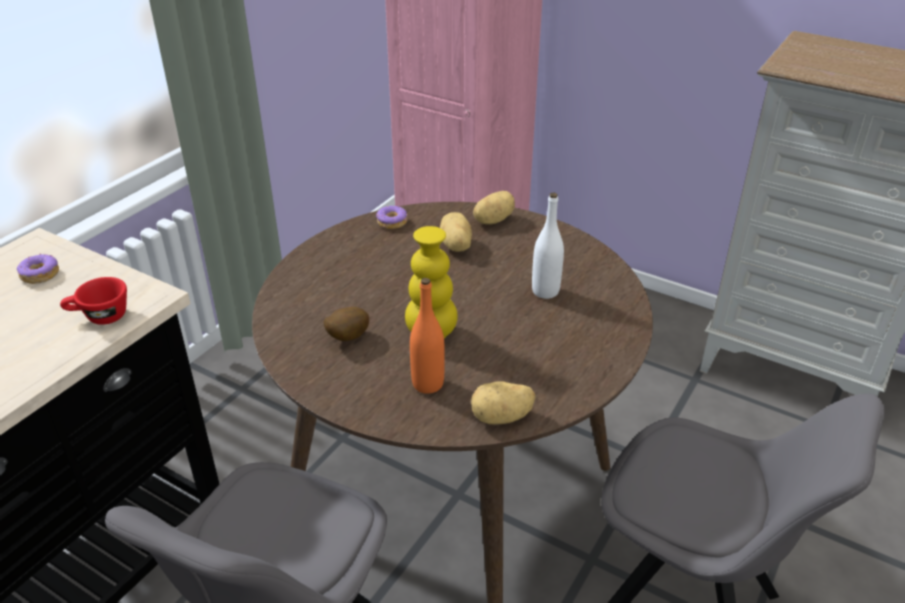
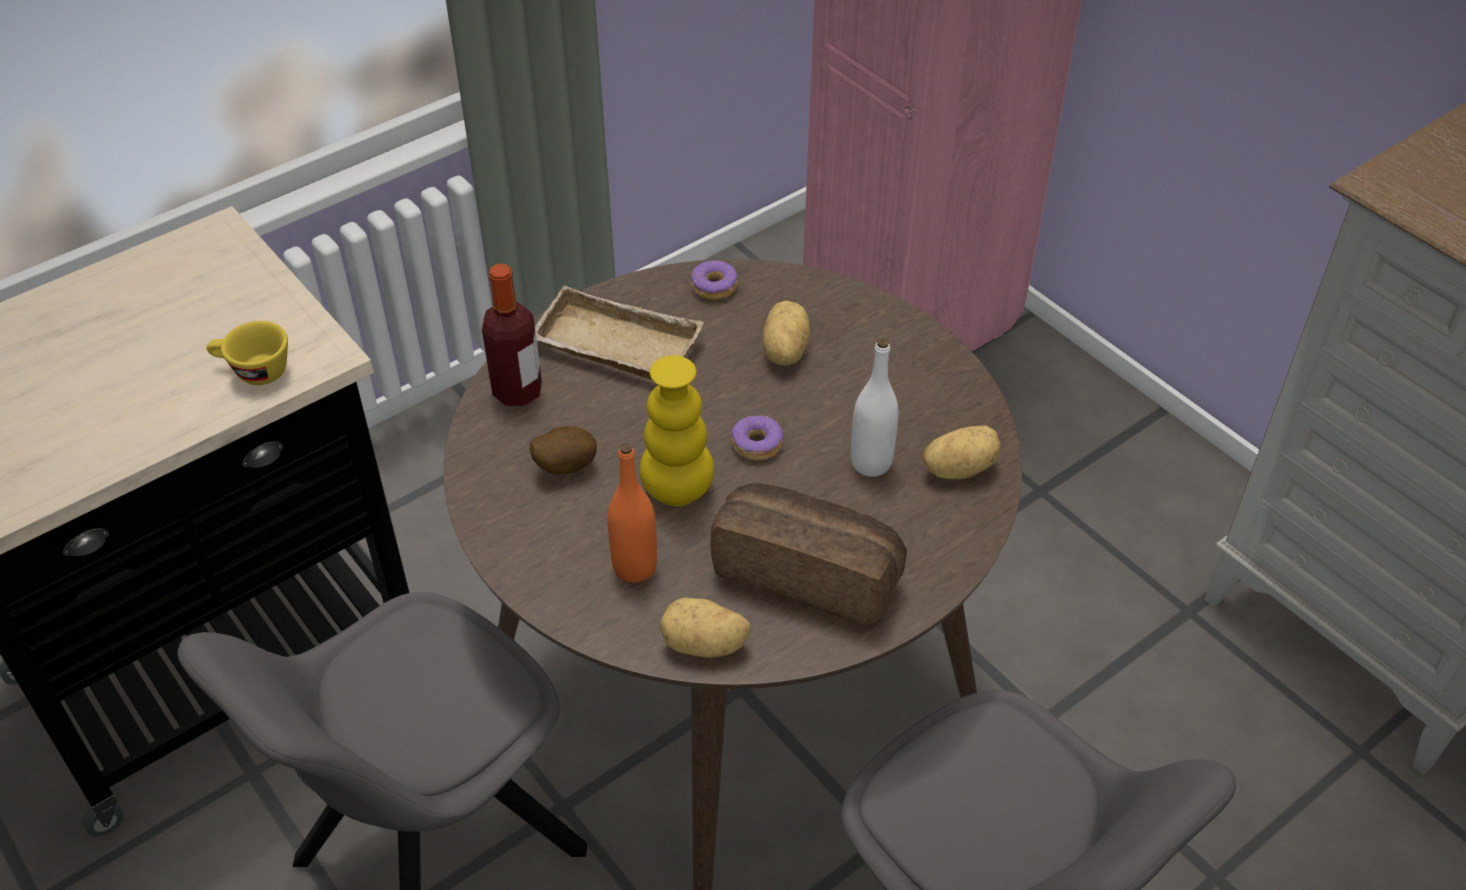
camera: 20 degrees right, 10 degrees up
(40, 275) = (207, 286): donut -> donut (756, 444)
(100, 317) = (253, 371): red cup -> yellow cup
(291, 303) = (517, 391): none -> bottle
(343, 266) = (612, 348): none -> beige tray
(492, 220) = (861, 318): potato -> potato (958, 468)
(543, 357) = (809, 571): none -> bread

